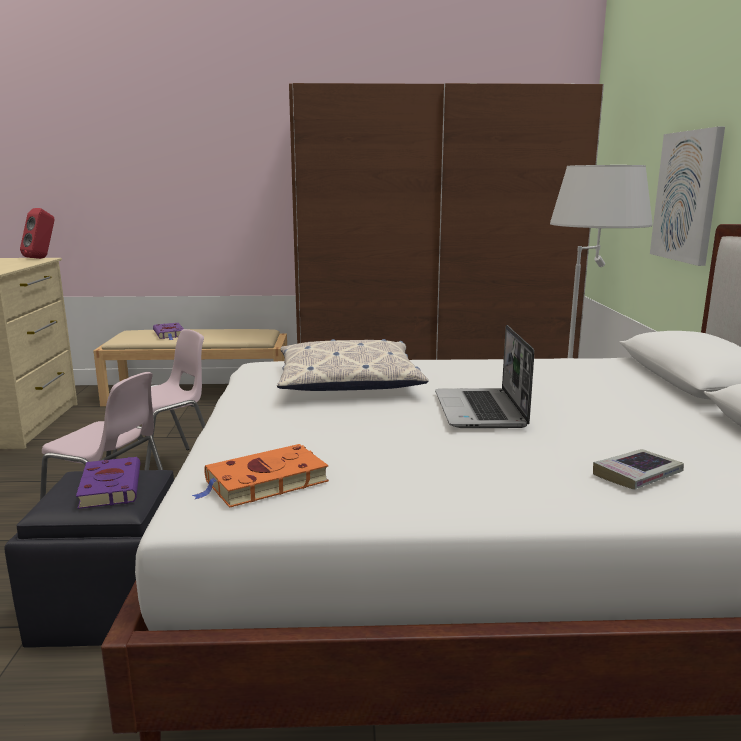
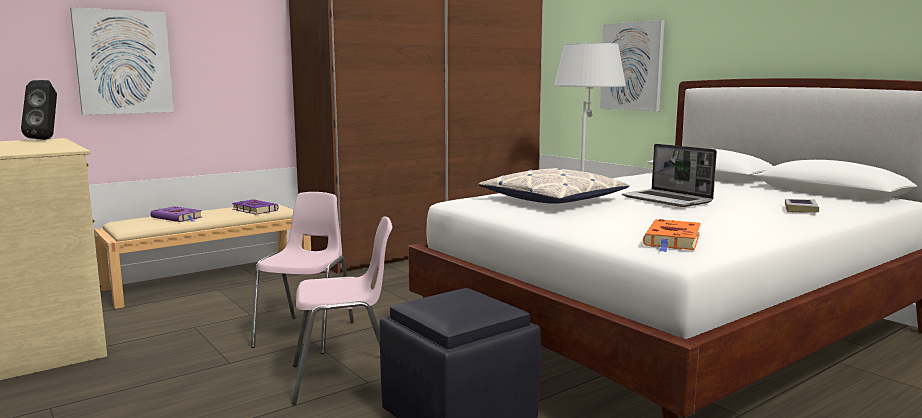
camera: 35 degrees left, 5 degrees down
(42, 258) = (46, 139): red speaker -> black speaker
(110, 486) = (464, 300): purple book -> purple book (254, 210)
(141, 189) = (123, 62): none -> picture

